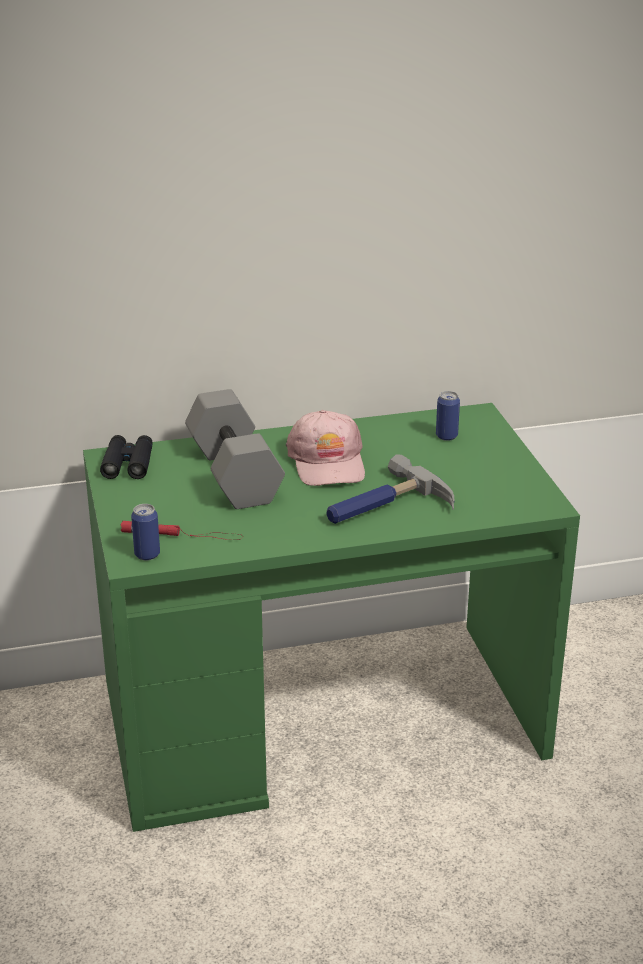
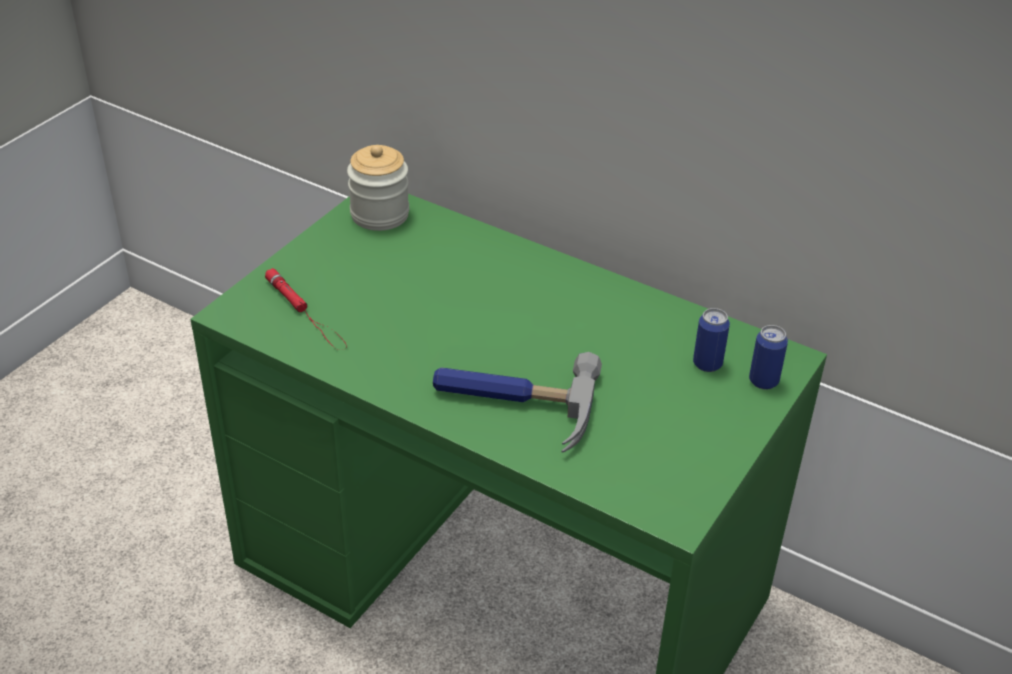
camera: 45 degrees right, 10 degrees up
(128, 464) = (380, 214): black binoculars -> jar
(147, 554) = (251, 314): can -> can (763, 381)
(232, 473) = (443, 277): grey dumbbell -> none
(327, 462) = (544, 319): pink cap -> none

